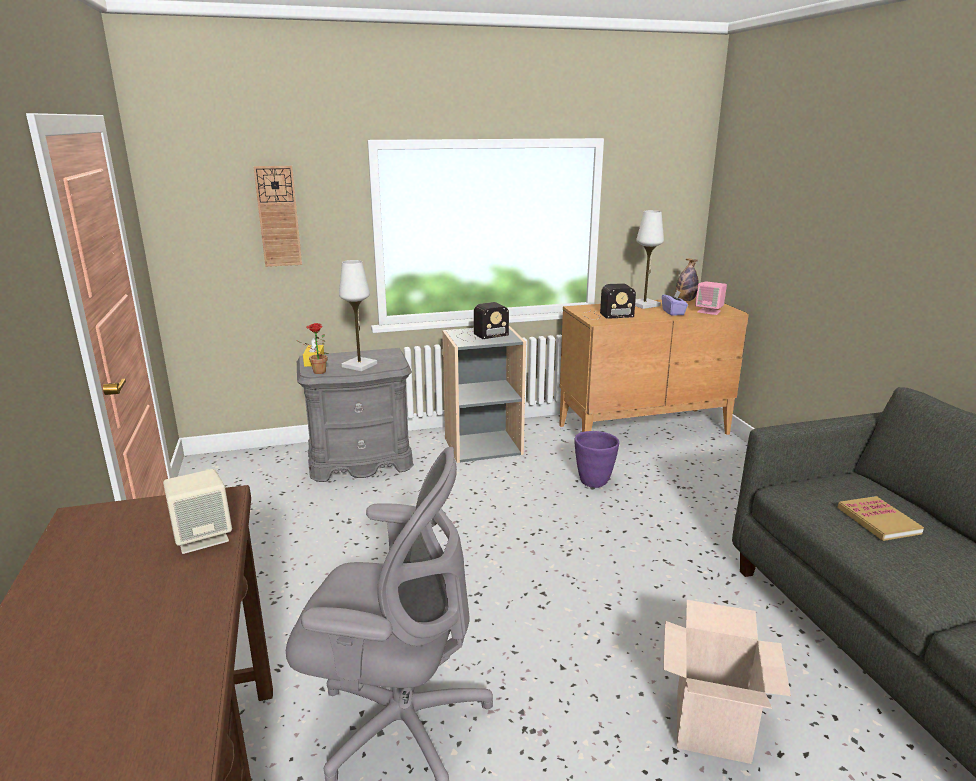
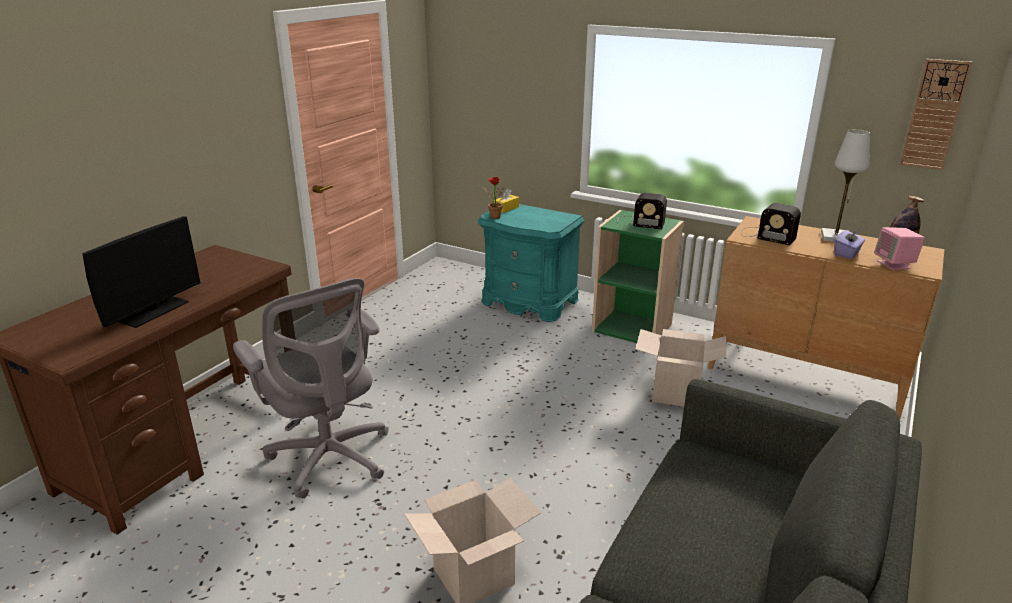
camera: 45 degrees right, 5 degrees up
(167, 632) = (153, 311): none -> monitor
(203, 537) = (229, 281): beige speaker -> none
(278, 216) = (513, 84): wall clock -> wall clock (934, 115)
(359, 365) = (528, 220): white table lamp -> none
(361, 462) = (528, 303): grey nightstand -> turquoise nightstand
(484, 445) = (633, 327): grey bookcase -> green bookcase
(594, 482) = (675, 393): purple planter -> cardboard box
(878, 521) = (708, 507): book -> none

